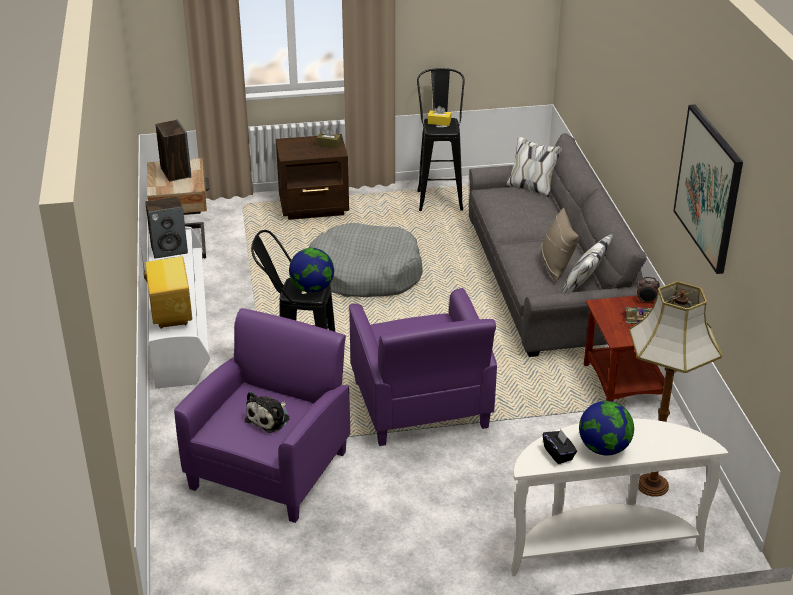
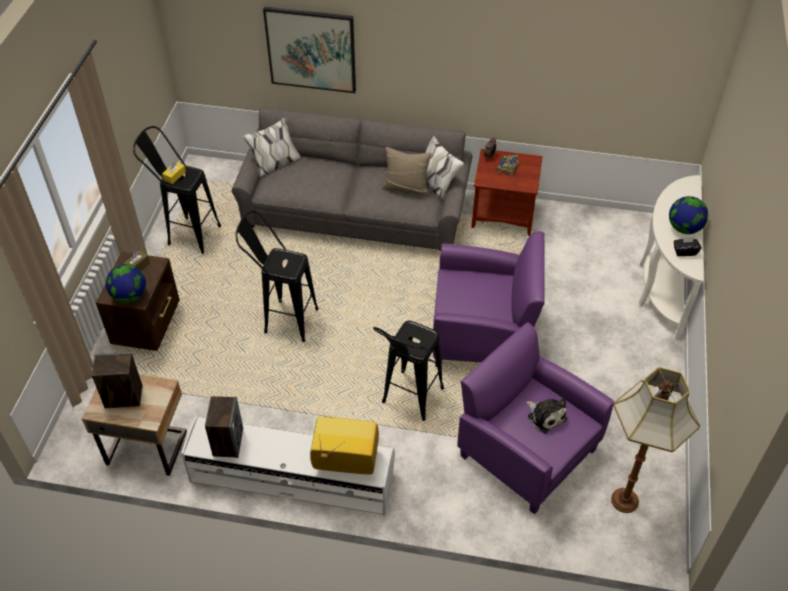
camera: 70 degrees left, 15 degrees up
(312, 289) = (416, 334): globe -> globe (129, 296)
(365, 274) = (283, 319): grey dog bed -> black stool
(652, 486) = (613, 241): floor lamp -> floor lamp (625, 501)
(709, 187) = (550, 49): picture -> picture (311, 49)

